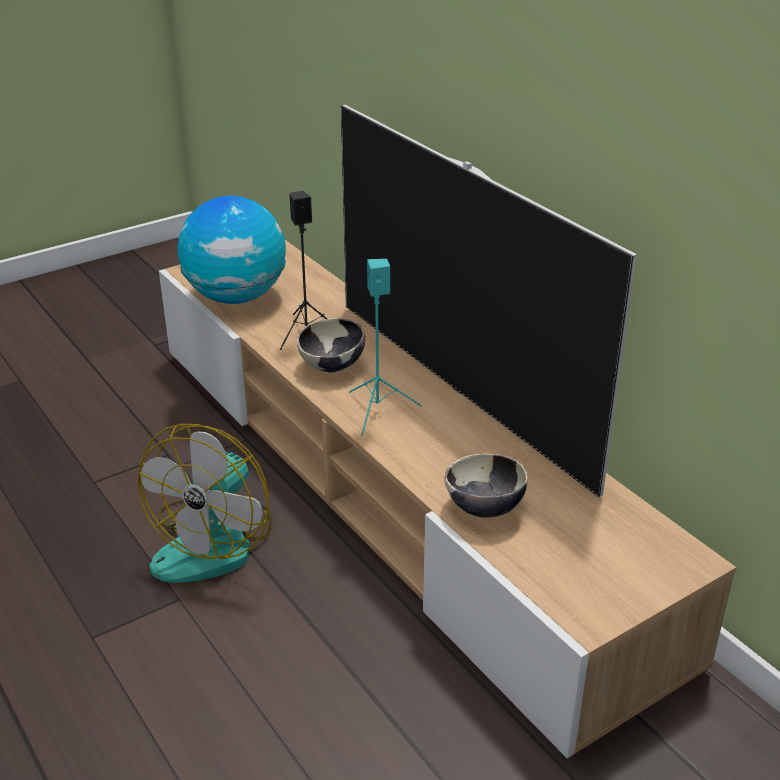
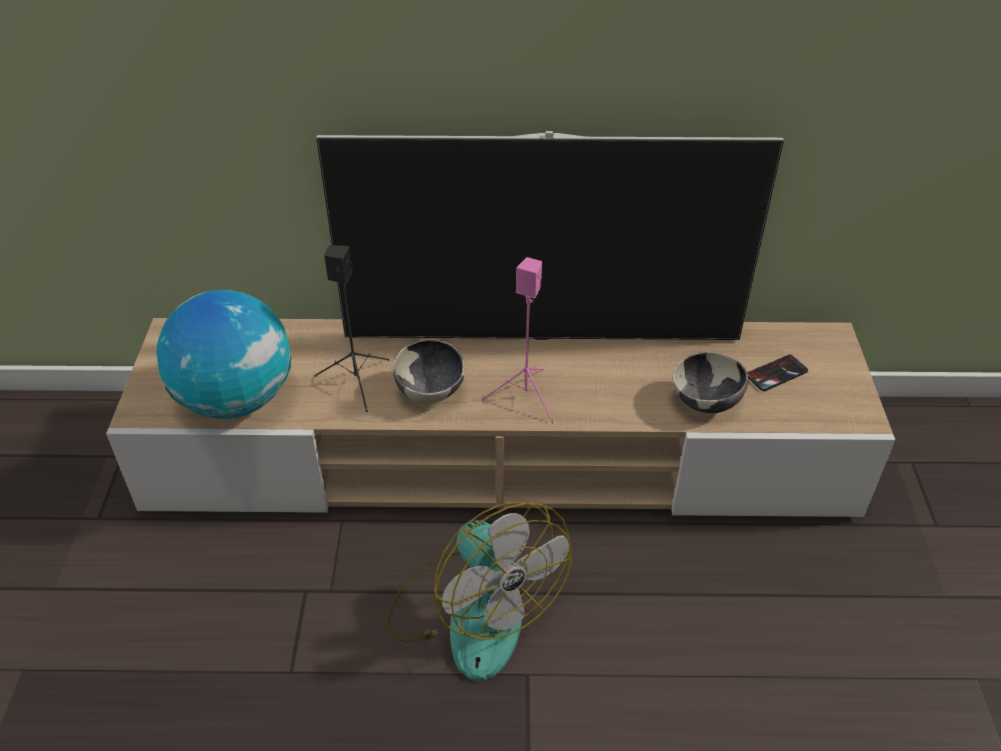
camera: 55 degrees left, 10 degrees up
(377, 411) = (527, 397): turquoise speaker -> pink speaker
(582, 539) = (776, 373): none -> phone

